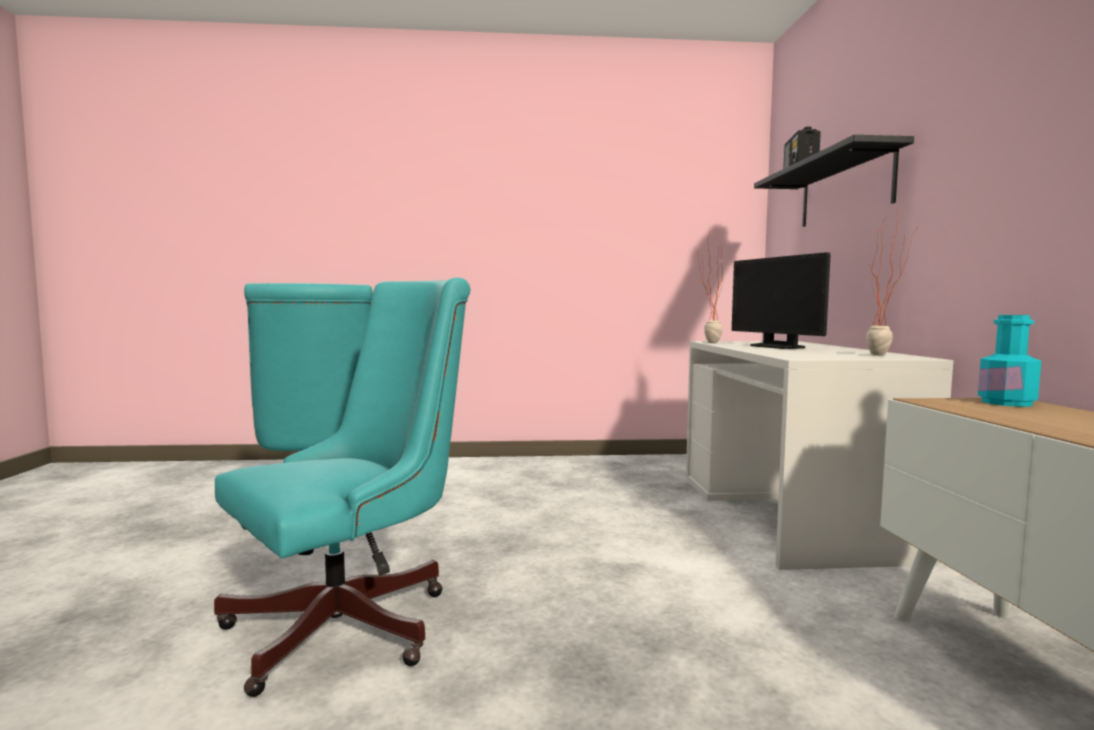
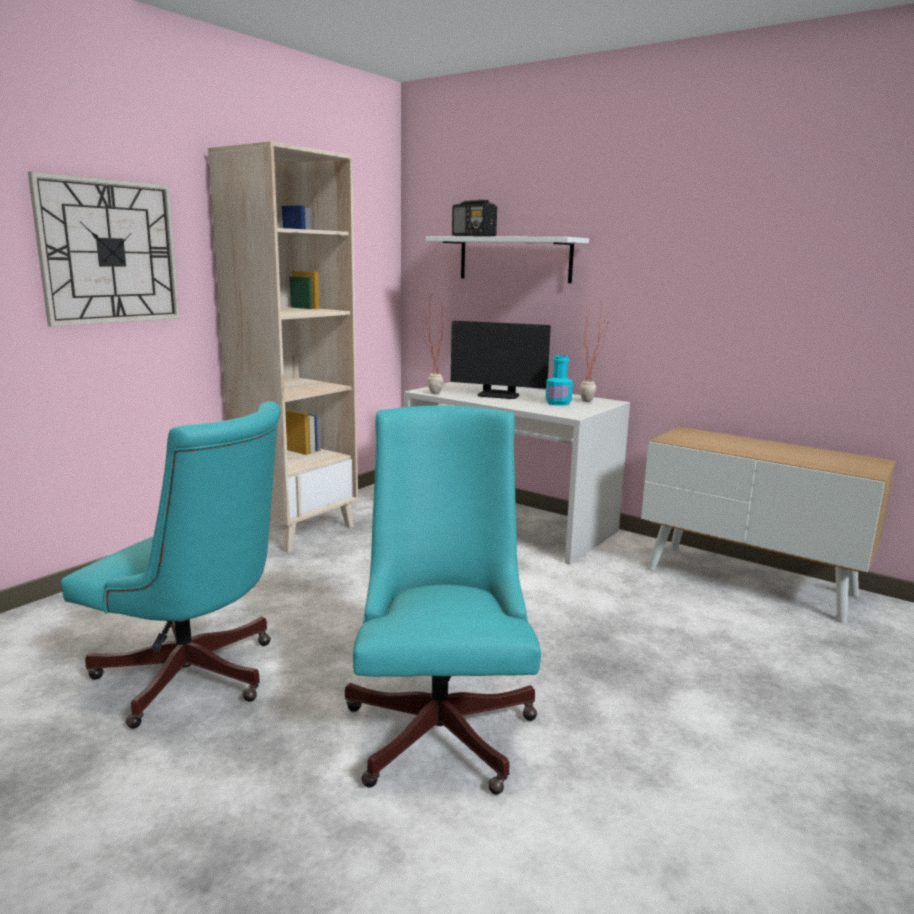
camera: 50 degrees left, 10 degrees up
(444, 212) = (109, 252): none -> wall clock
(578, 465) = (297, 530): none -> beige bookcase
(845, 190) = (514, 259): black shelf -> white shelf
(1006, 403) = (691, 434): turquoise bottle -> turquoise bottle (558, 403)

